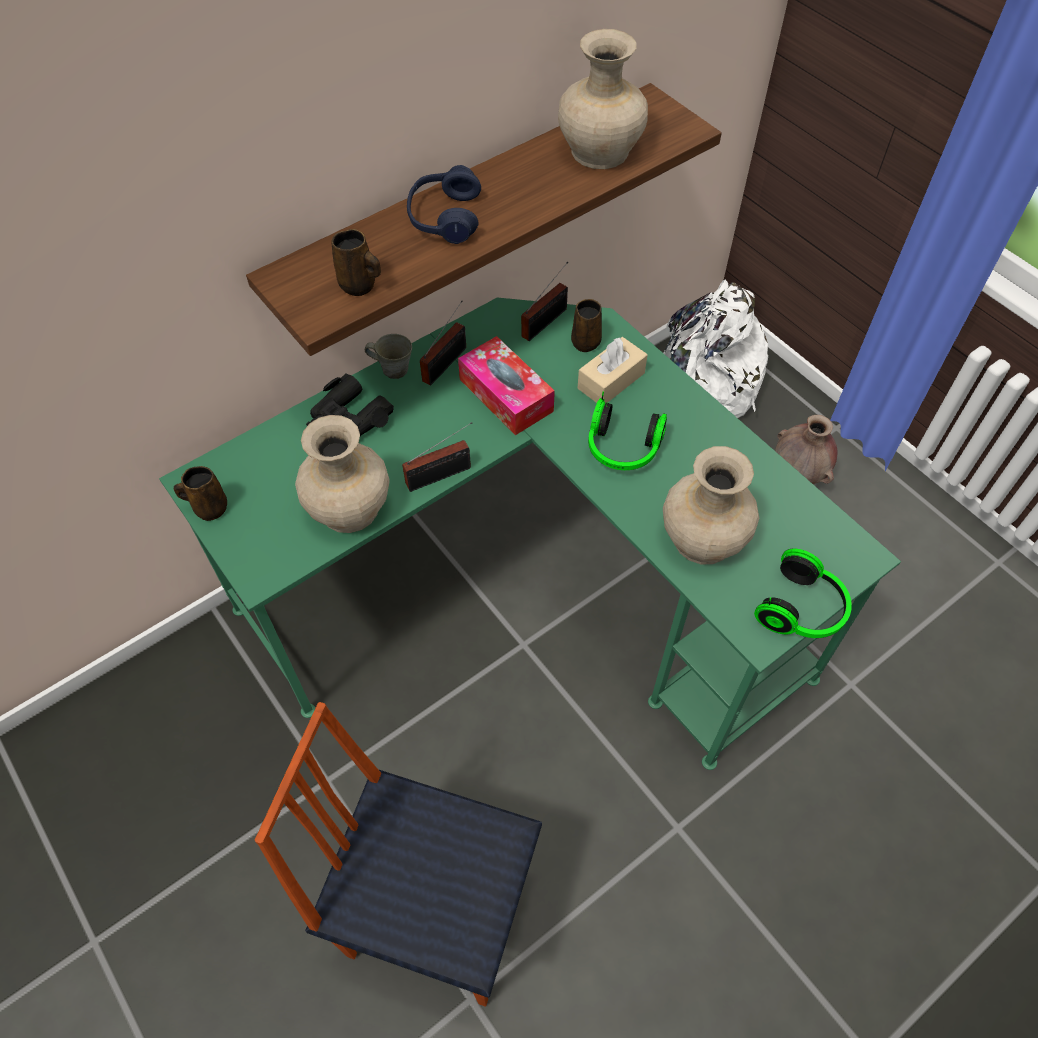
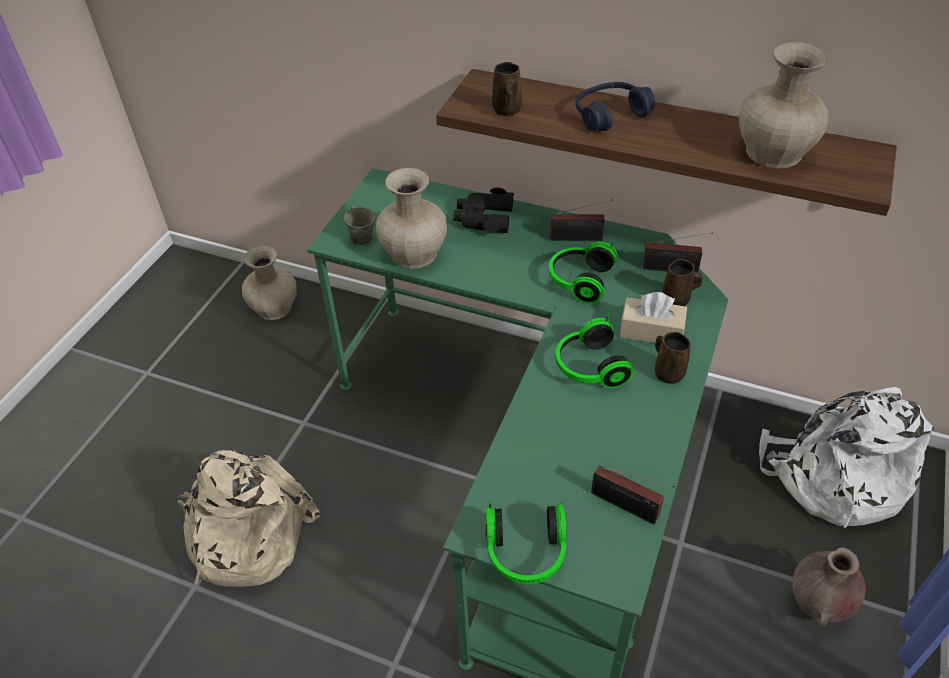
camera: 60 degrees right, 10 degrees down
(209, 508) = (366, 197): brown mug -> brown mug (668, 372)
(393, 369) = (547, 217): grey mug -> grey mug (361, 237)
(437, 911) = (245, 534): chair -> beige backpack
(442, 475) = (478, 282): radio -> radio (628, 507)
(506, 395) = (579, 281): tissue box -> headphones
(702, 539) = (543, 454): beige vase -> beige vase (273, 307)

